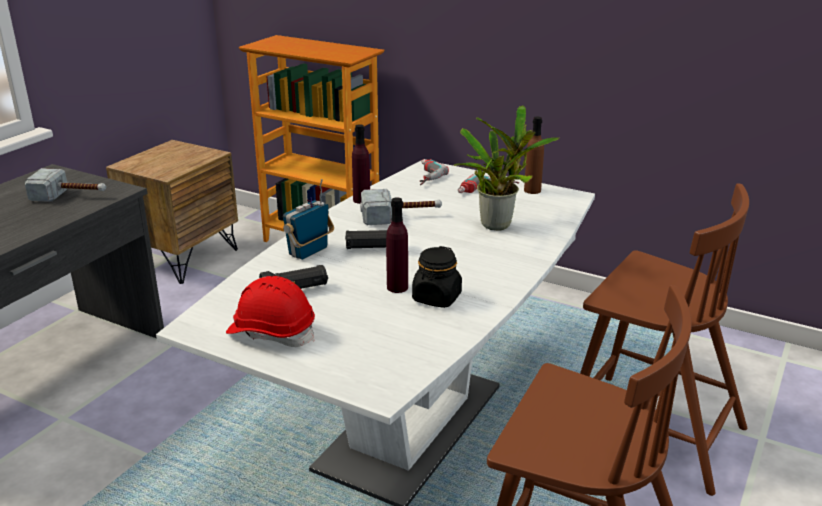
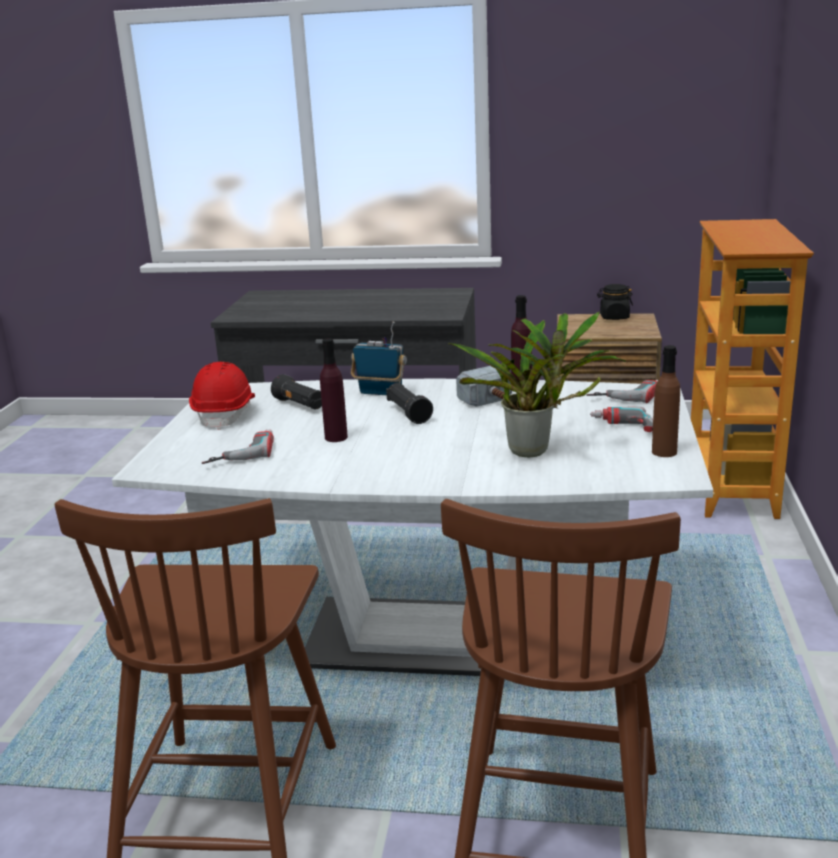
camera: 70 degrees right, 5 degrees down
(70, 196) = (418, 308): hammer -> none
(388, 336) = (240, 452): none -> power drill
(436, 298) = (325, 456): black jar -> black jar (614, 317)

